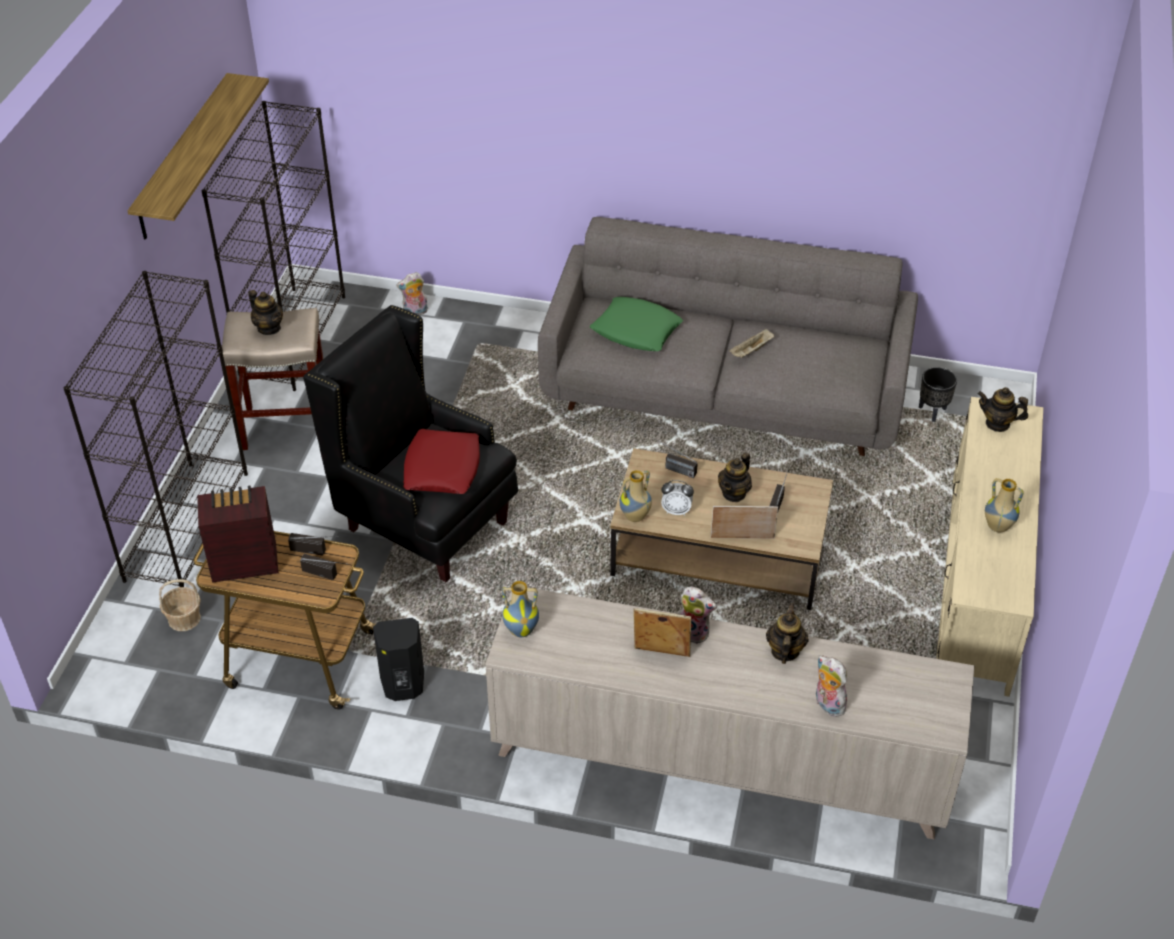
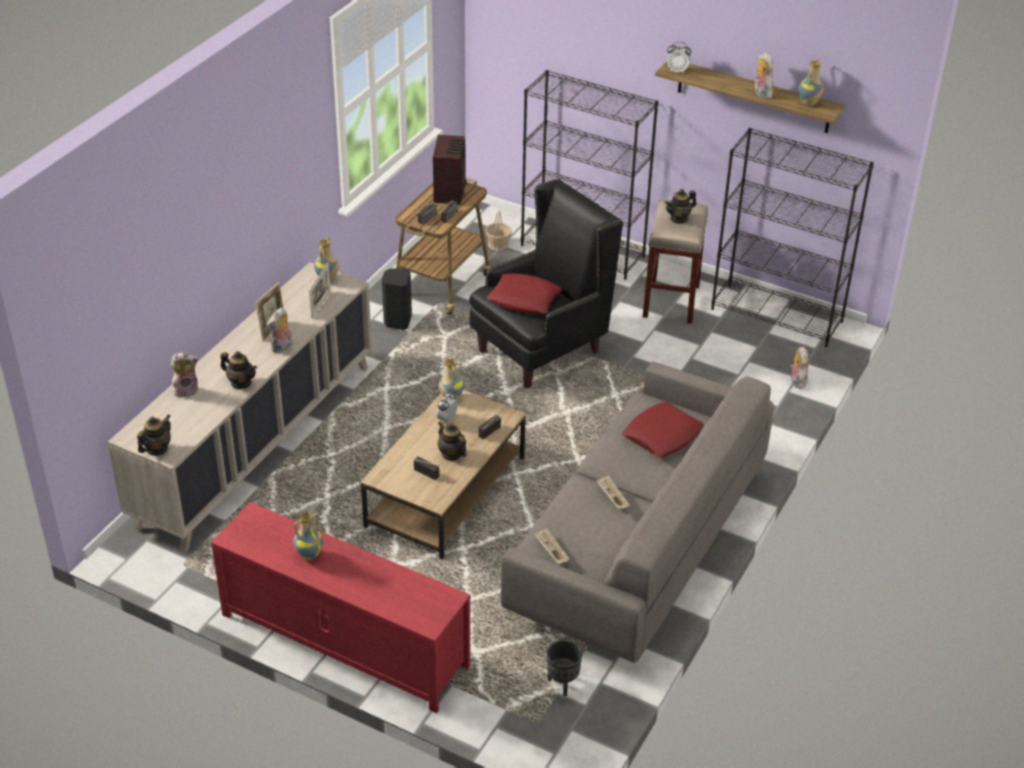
camera: 105 degrees right, 5 degrees down
(164, 199) = (677, 70): none -> alarm clock
(213, 130) = (761, 93): none -> plush toy
(230, 95) = (809, 103): none -> vase
(636, 330) = (662, 435): green pillow -> red pillow
(742, 538) = (402, 446): picture frame -> picture frame (321, 304)
(850, 380) = (550, 552): none -> beige tray
(979, 581) = (343, 640): beige tv stand -> red tv stand
(998, 424) = (426, 599): teapot -> teapot (157, 449)

